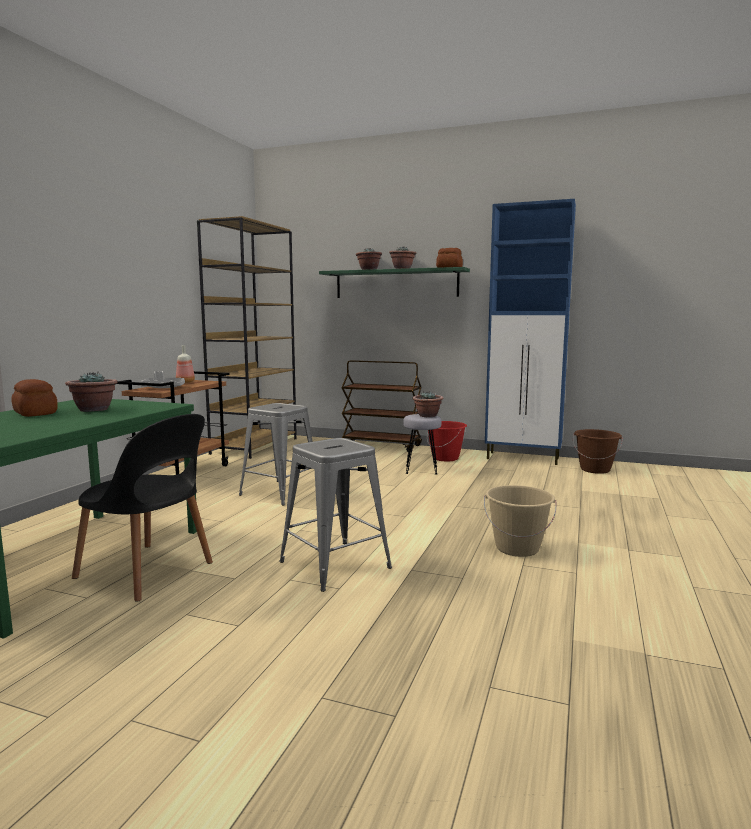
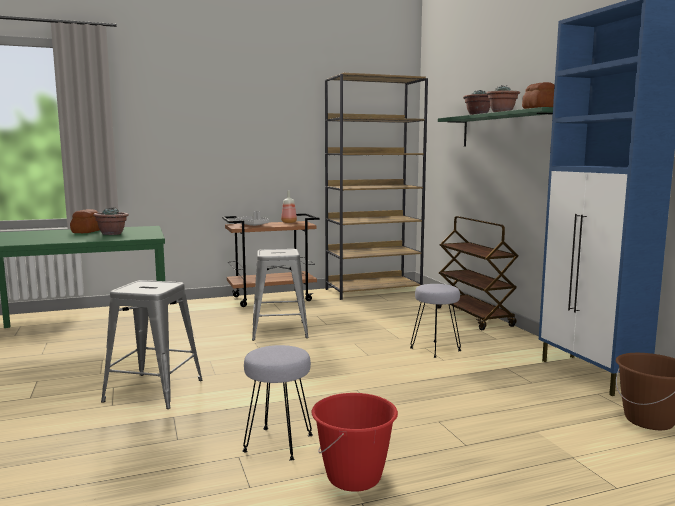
camera: 50 degrees right, 0 degrees up
(148, 572) = (89, 352): black chair -> none
(427, 416) = (442, 288): potted plant -> none
(445, 458) = (498, 346): red bucket -> red bucket (354, 477)
(517, 548) = (279, 443): beige bucket -> grey stool

